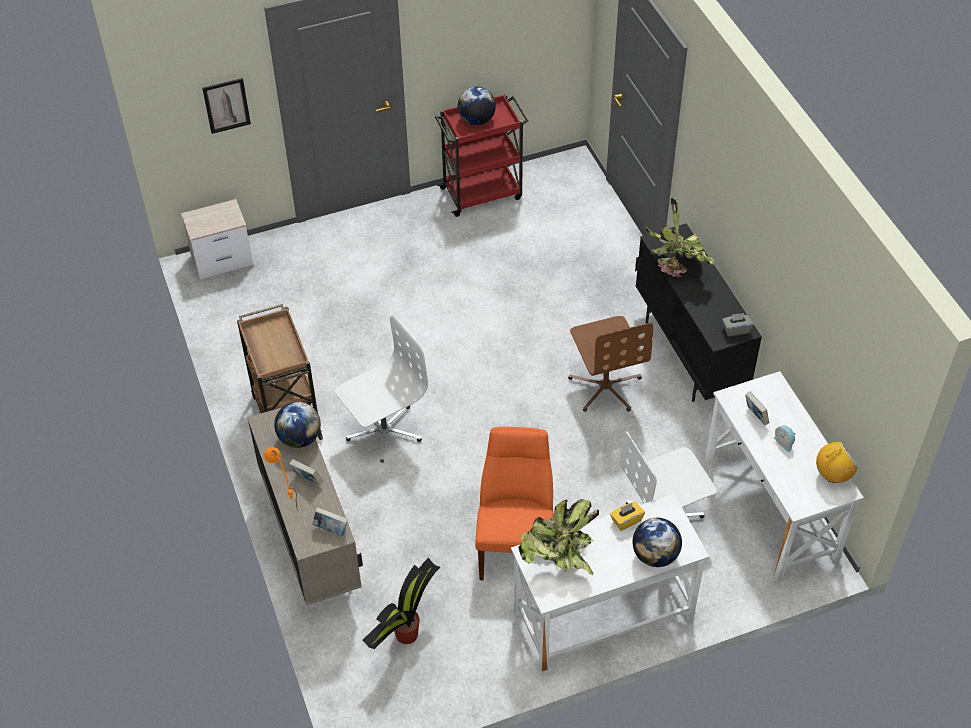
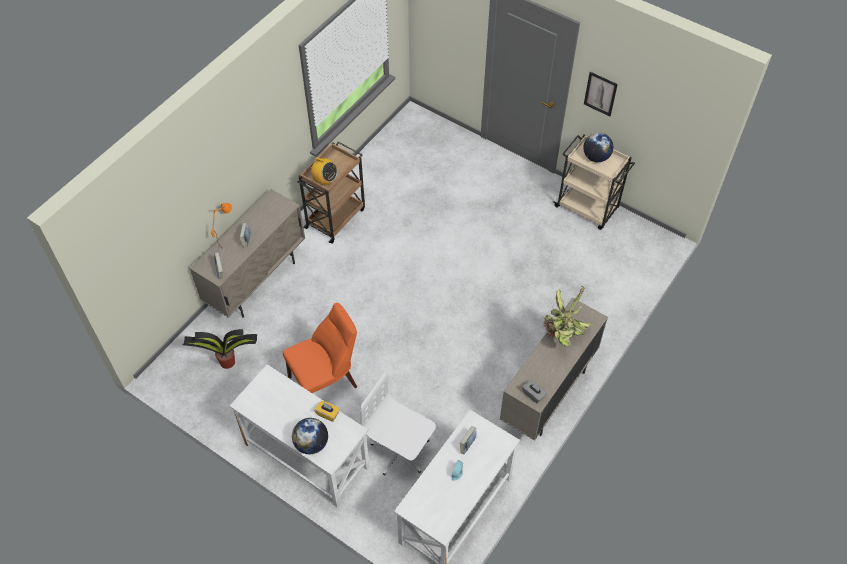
camera: 55 degrees right, 5 degrees up
(223, 260) = (423, 121): nightstand -> none
(226, 105) = (455, 31): picture -> picture (600, 94)
(300, 438) = (273, 220): globe -> none
(384, 431) = (359, 268): white office chair -> none
(482, 193) = (587, 208): red cart -> beige cart
(559, 558) = (275, 393): potted plant -> none
(605, 387) = (483, 362): brown office chair -> none
(689, 356) = (547, 395): black cabinet -> beige cabinet
(833, 475) = (450, 517): radio -> radio (325, 180)

